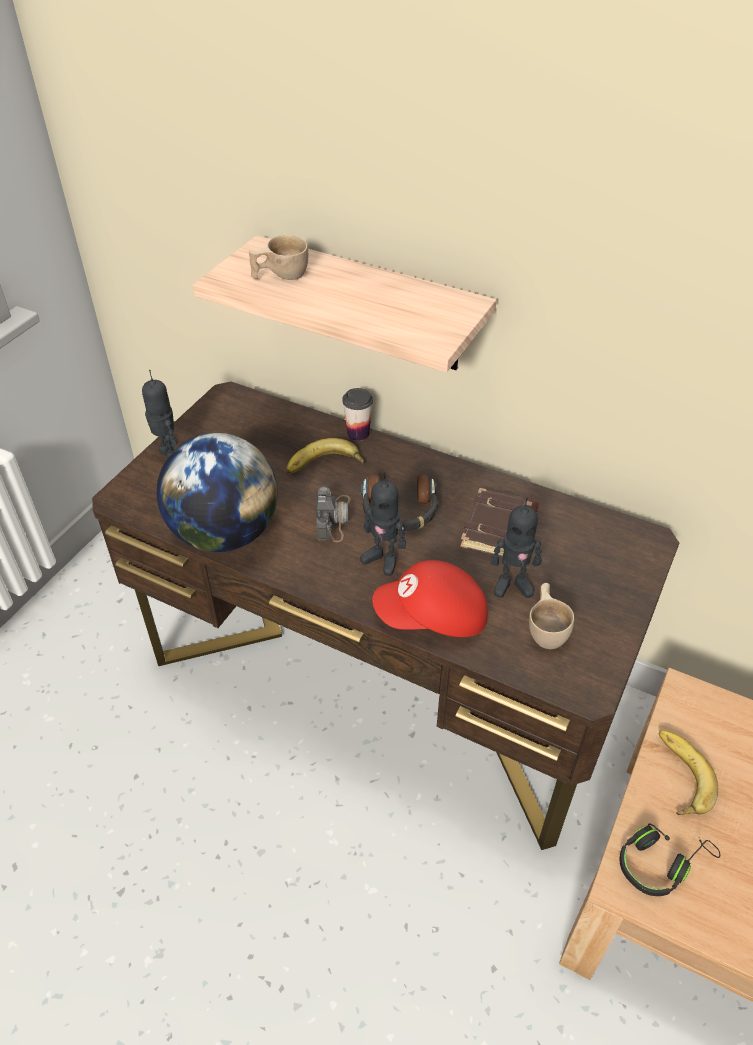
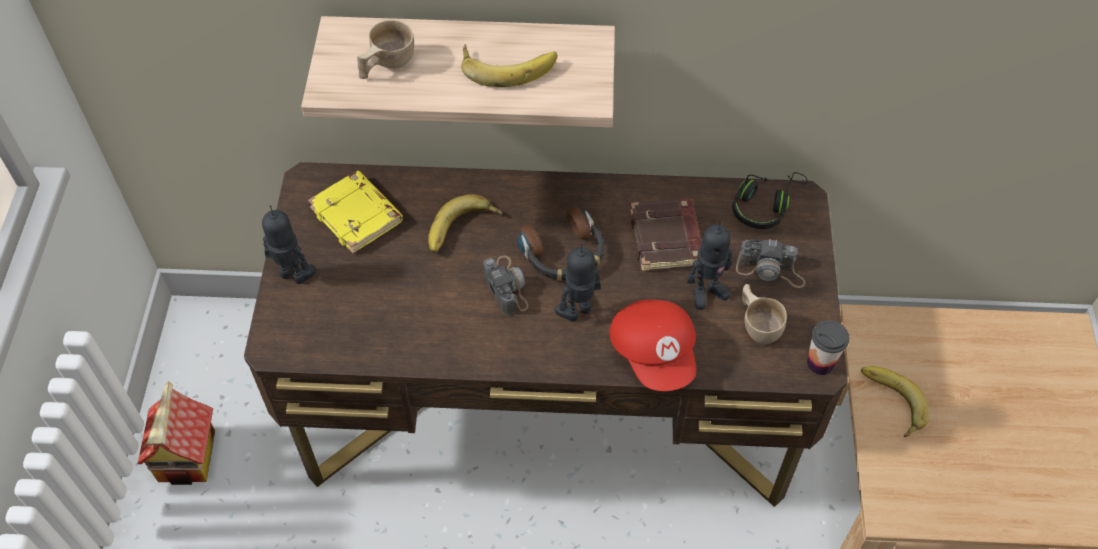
camera: 25 degrees left, 10 degrees up
(80, 606) = (188, 457): none -> toy house
(224, 533) = (409, 343): globe -> none
(248, 429) = (358, 215): none -> yellow book
(358, 433) = (474, 180): cup -> cup (820, 363)
(381, 300) = (508, 65): none -> banana
(383, 559) = (578, 311): toy robot -> toy robot turned 135 degrees clockwise
(432, 617) = (655, 353): red cap -> red cap turned 75 degrees counterclockwise
(586, 588) = (770, 270): none -> camera
(661, 863) = (908, 483): black headphones -> black headphones (765, 205)

